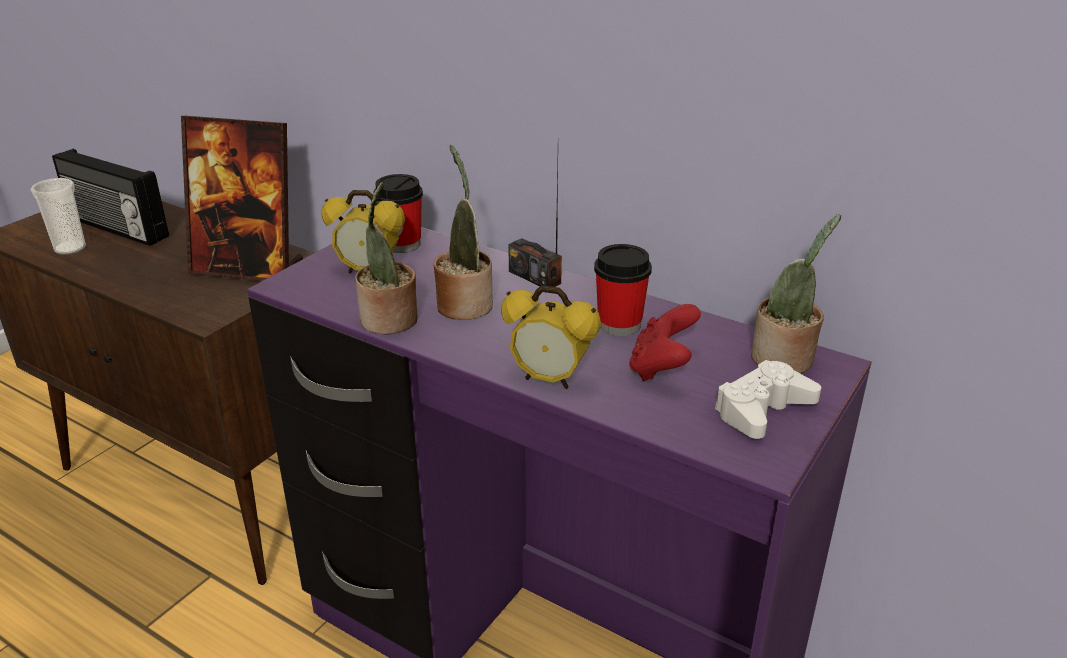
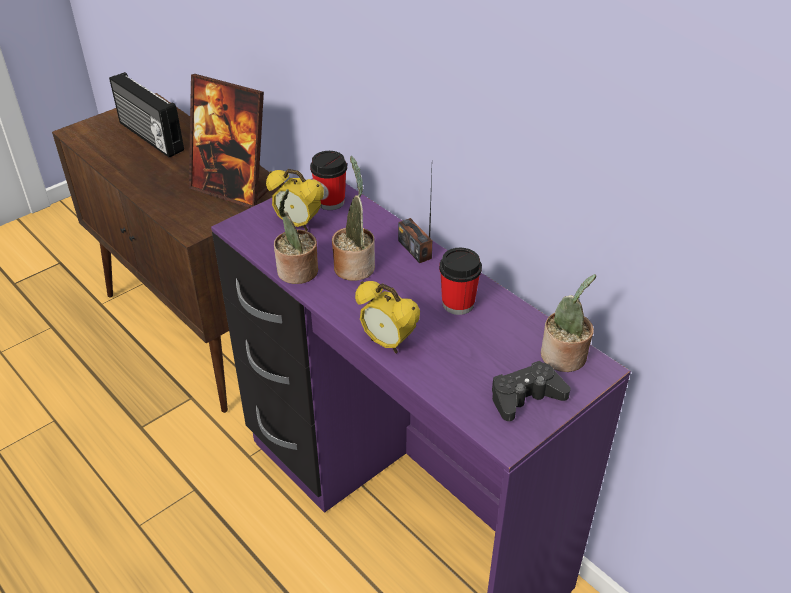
camera: 15 degrees right, 10 degrees up
(70, 248) = (114, 151): cup -> none
(661, 368) = (470, 348): red game controller -> none
(762, 409) = (525, 397): white game controller -> black game controller

